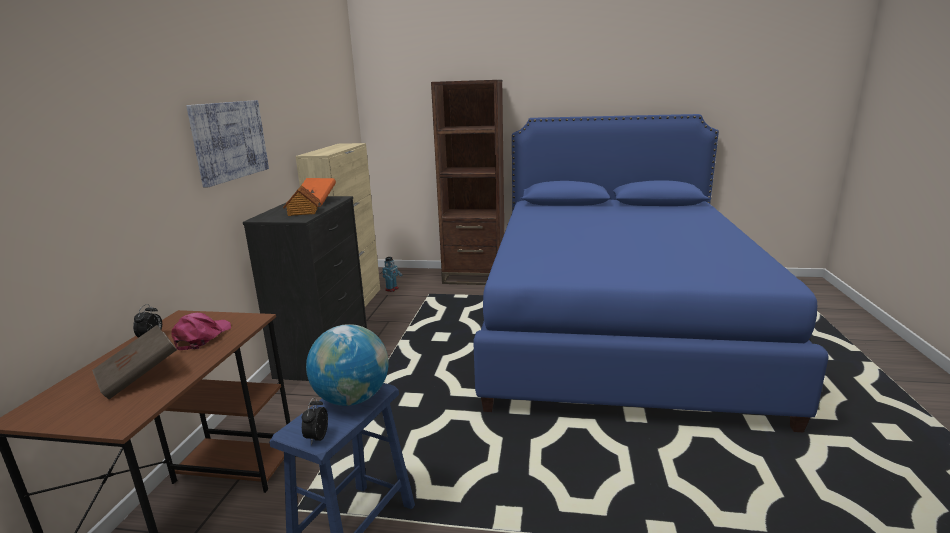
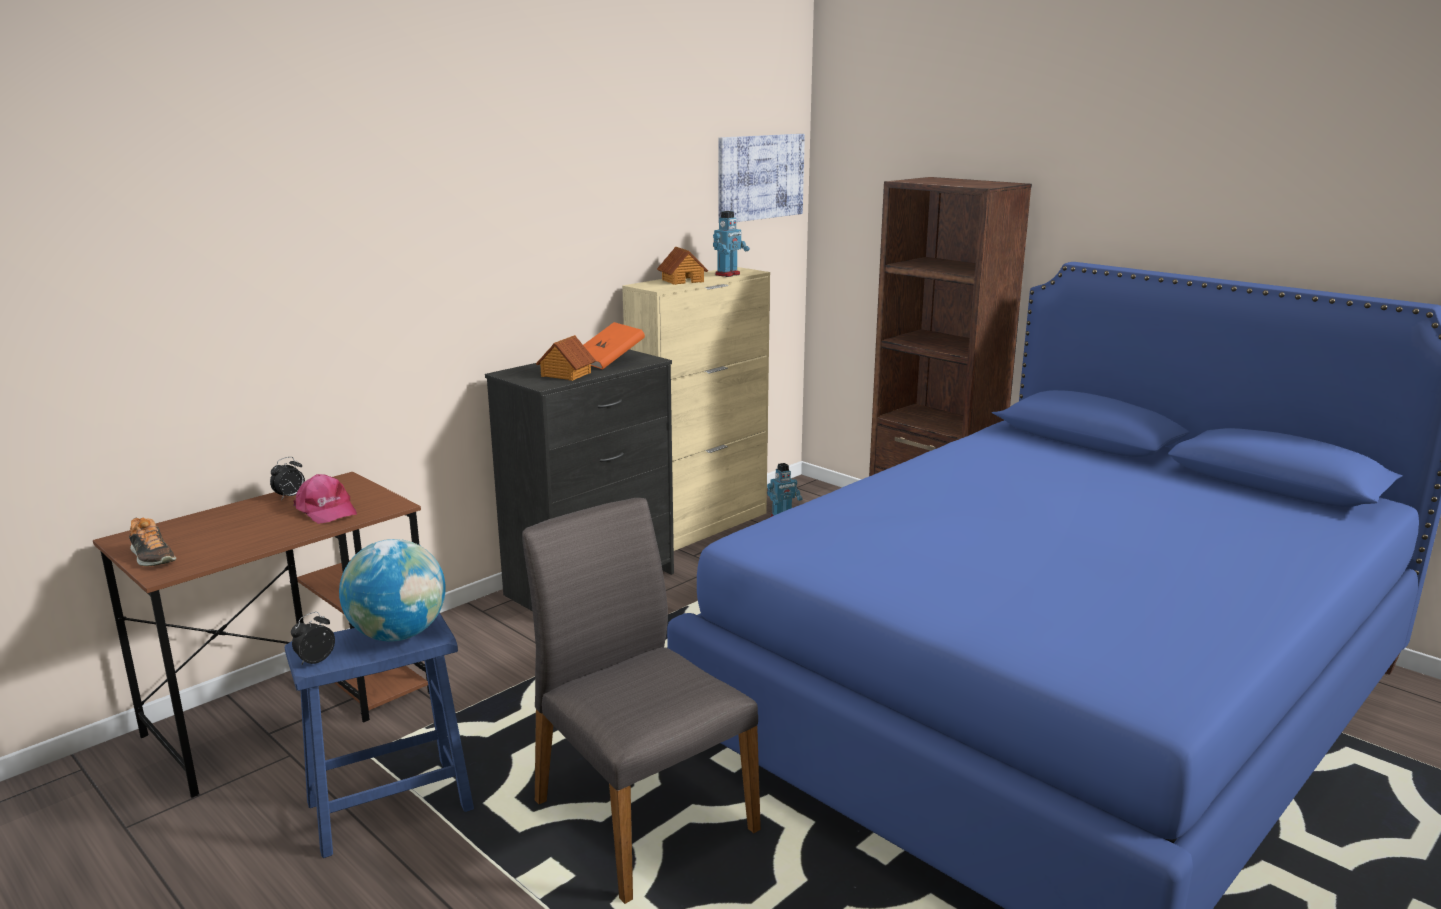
camera: 35 degrees right, 0 degrees up
(85, 417) = (152, 557): none -> shoe
(139, 377) = (229, 534): brown book -> none
(202, 337) = (326, 510): pink cap -> pink cap turned 90 degrees clockwise
(229, 140) = (489, 263): picture -> picture (760, 177)
(327, 150) = (682, 280): none -> toy house
(346, 146) = (728, 275): none -> toy robot
(512, 458) = (640, 816): none -> grey chair

